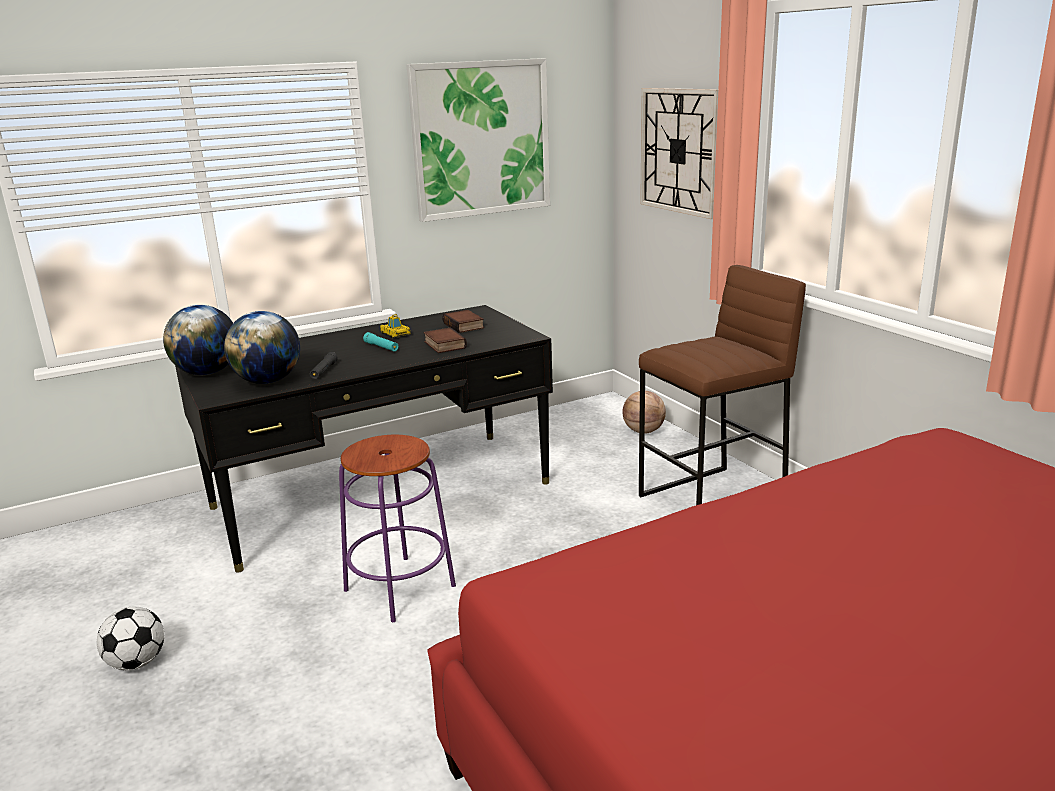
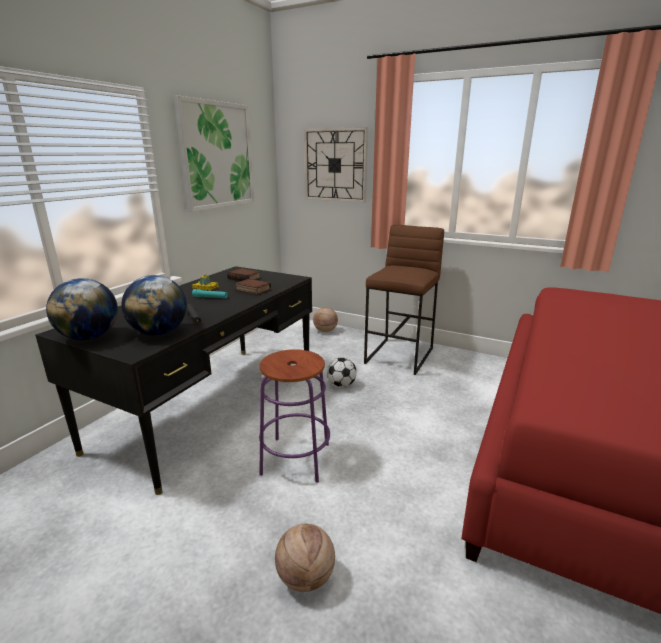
camera: 35 degrees left, 0 degrees up
(137, 663) = (148, 606): football -> football (341, 385)
(274, 704) = (305, 577): none -> basketball

